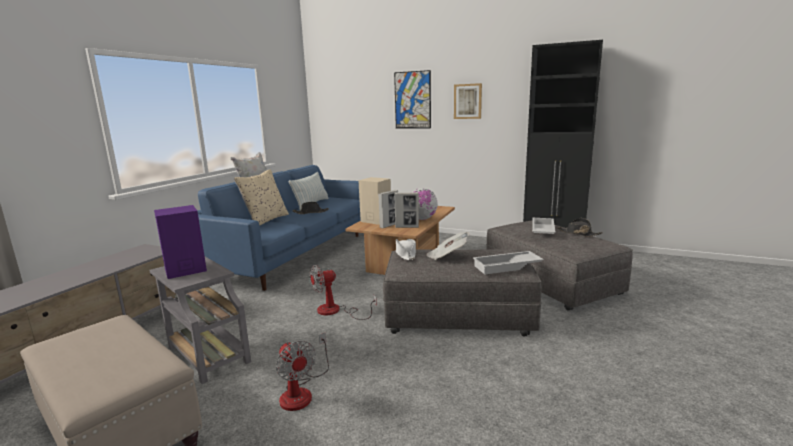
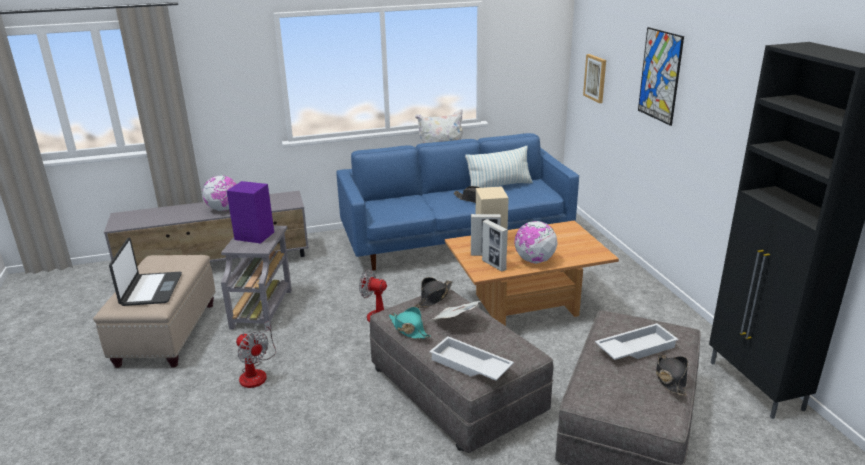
camera: 50 degrees right, 10 degrees up
(77, 276) = (224, 209): none -> globe
(114, 362) = (150, 290): none -> laptop
(265, 220) = (420, 195): beige pillow -> none
(301, 392) = (256, 372): fan -> fan turned 60 degrees counterclockwise
(405, 254) = (433, 297): white hat -> black hat
(432, 271) = (409, 329): none -> turquoise hat
(467, 101) = (716, 101): picture -> picture (595, 78)

